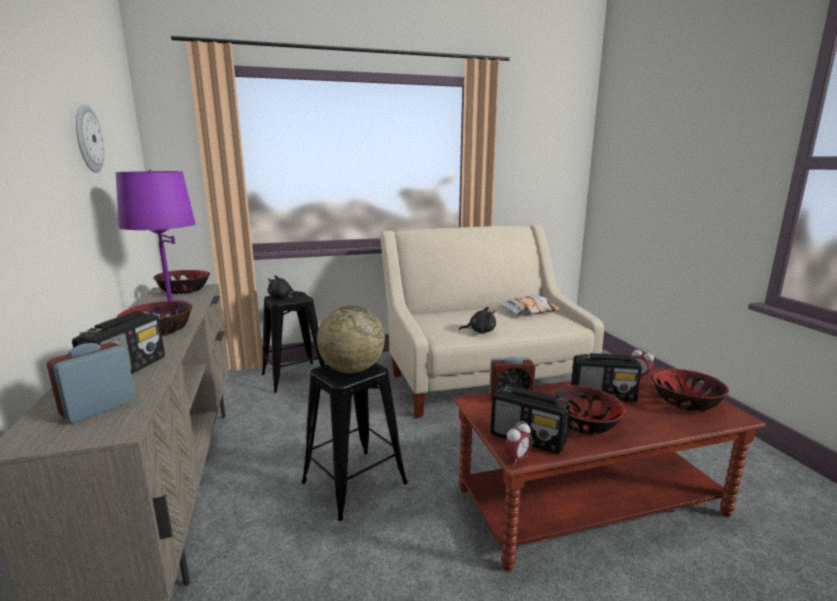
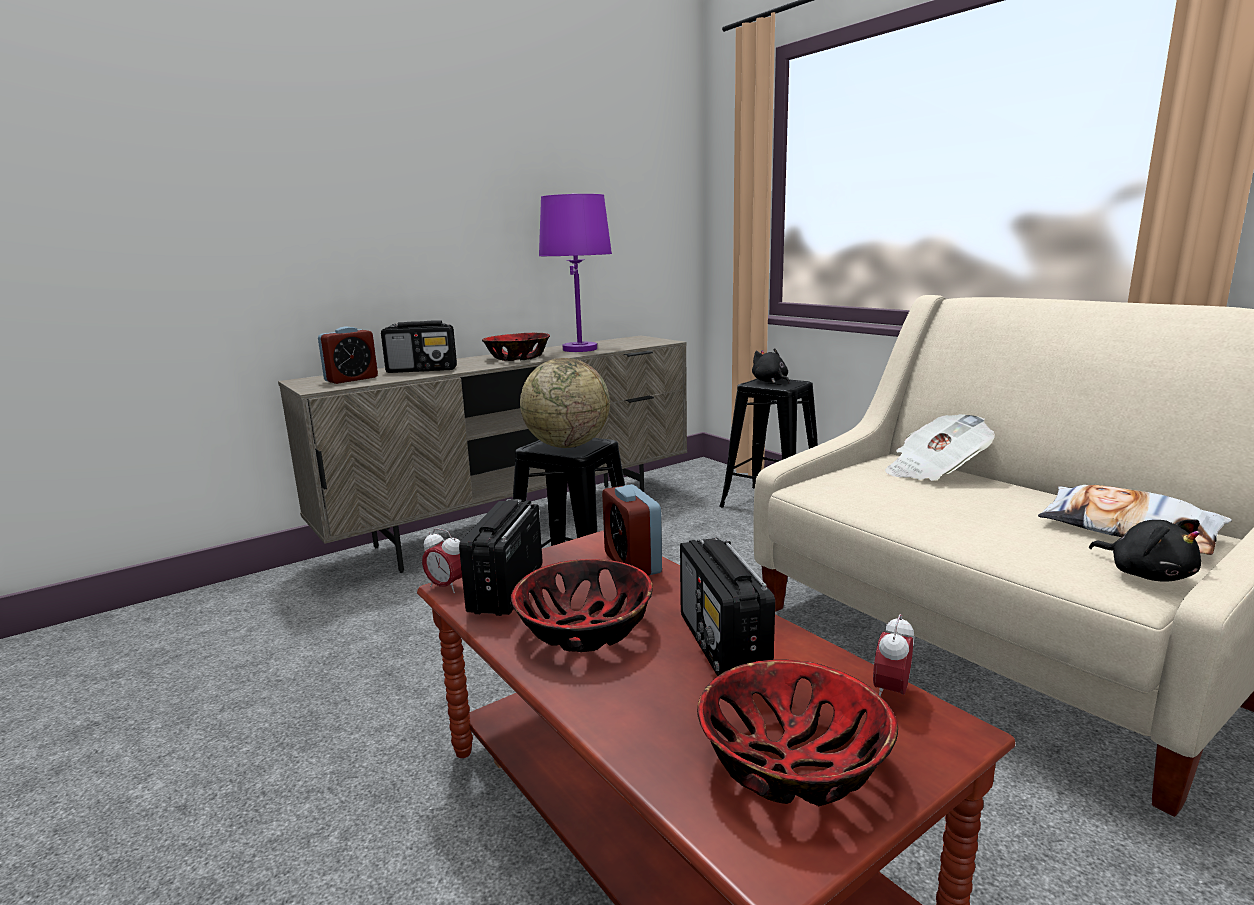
camera: 70 degrees right, 0 degrees up
(88, 139) = (551, 166): wall clock -> none
(99, 408) = (351, 379): alarm clock -> alarm clock turned 120 degrees clockwise
(184, 290) = (644, 341): bowl -> none
(446, 315) = (934, 471): none -> newspaper
(480, 331) = (893, 505): black plush toy -> black plush toy (1146, 574)

